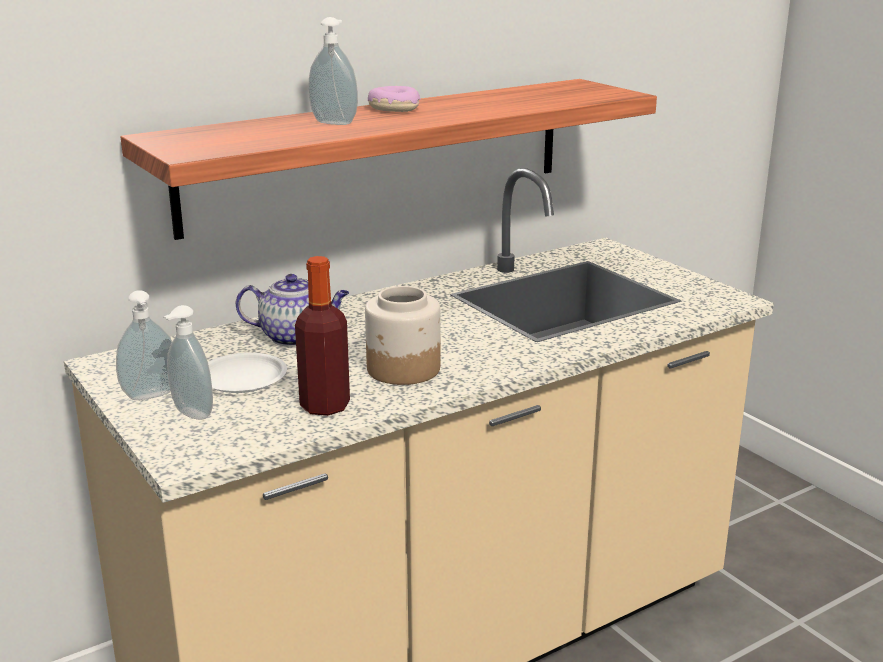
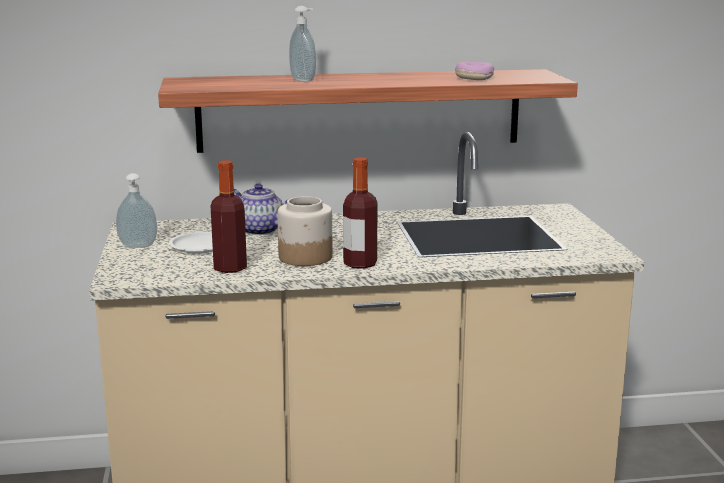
camera: 25 degrees right, 5 degrees down
(190, 414) = (148, 259): soap dispenser -> none
(394, 108) = (361, 76): donut -> donut (474, 78)
(482, 366) = (360, 264): none -> bottle

